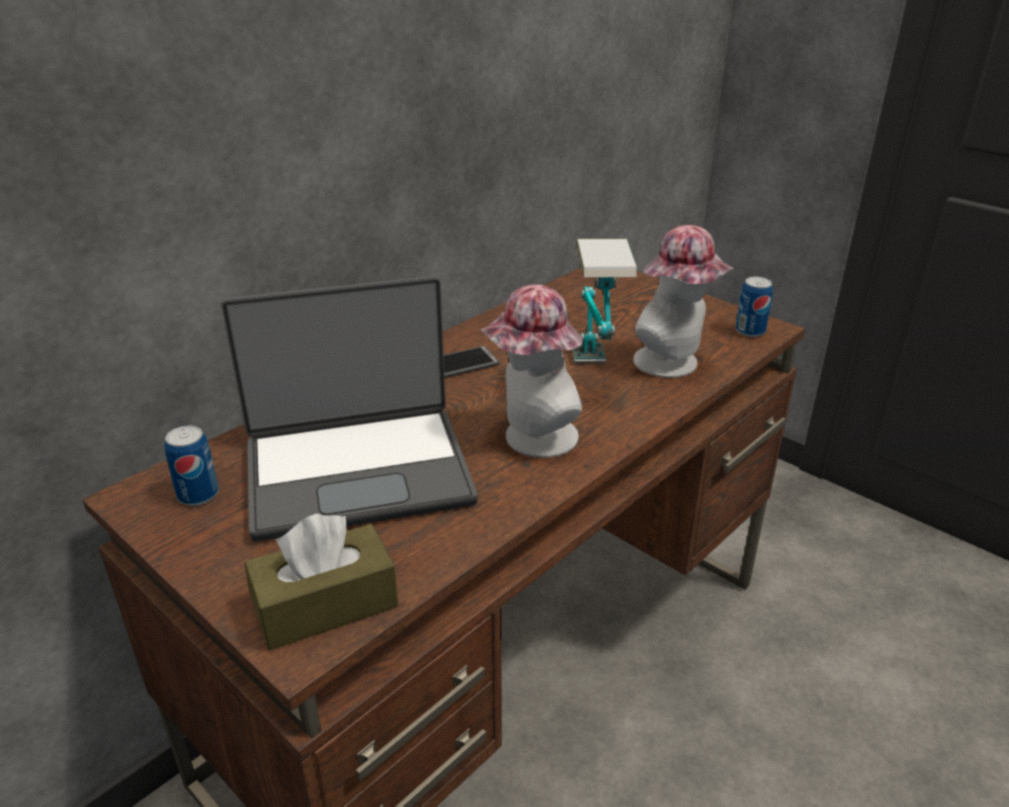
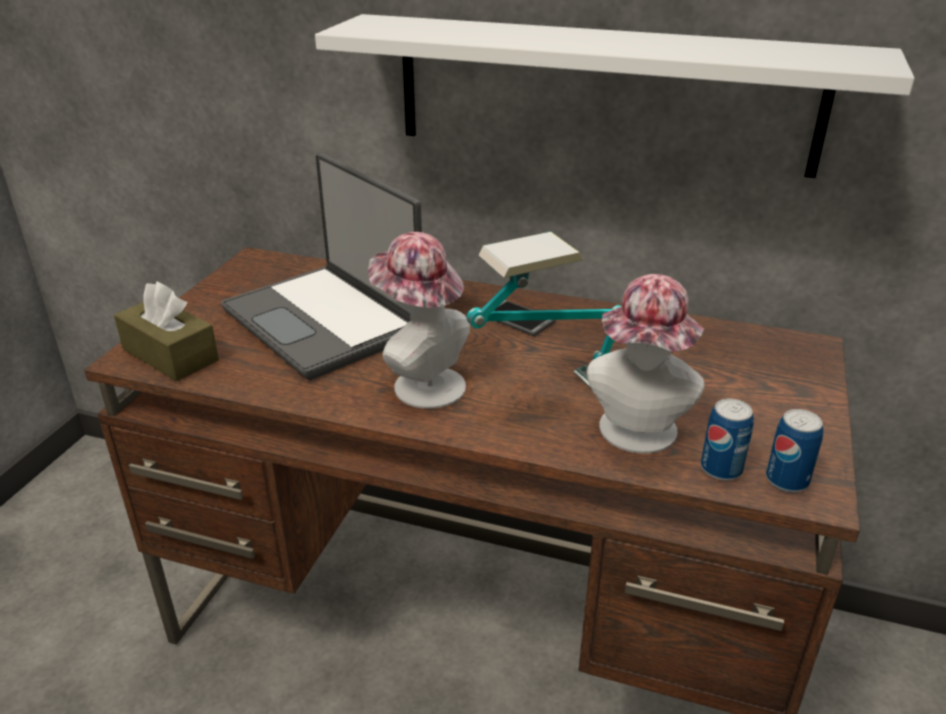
camera: 65 degrees right, 0 degrees up
(198, 495) = (266, 277): can -> can (721, 469)
(435, 127) = (603, 94): none -> white shelf

